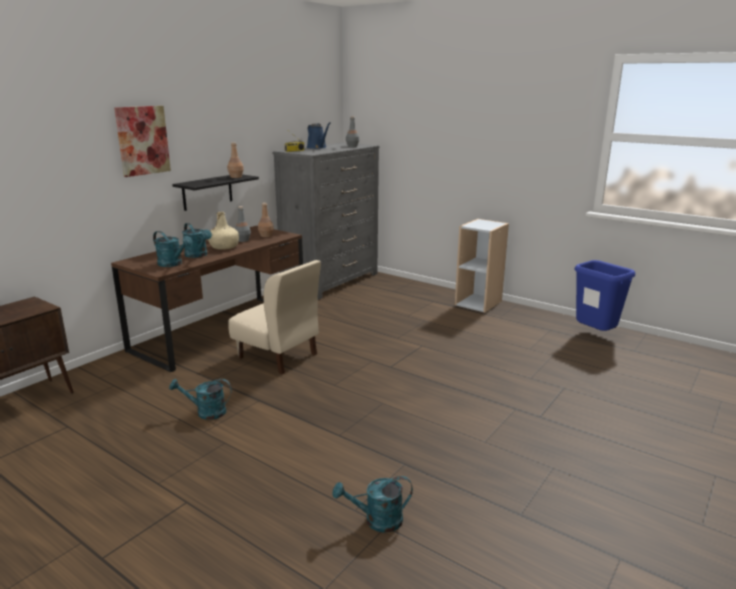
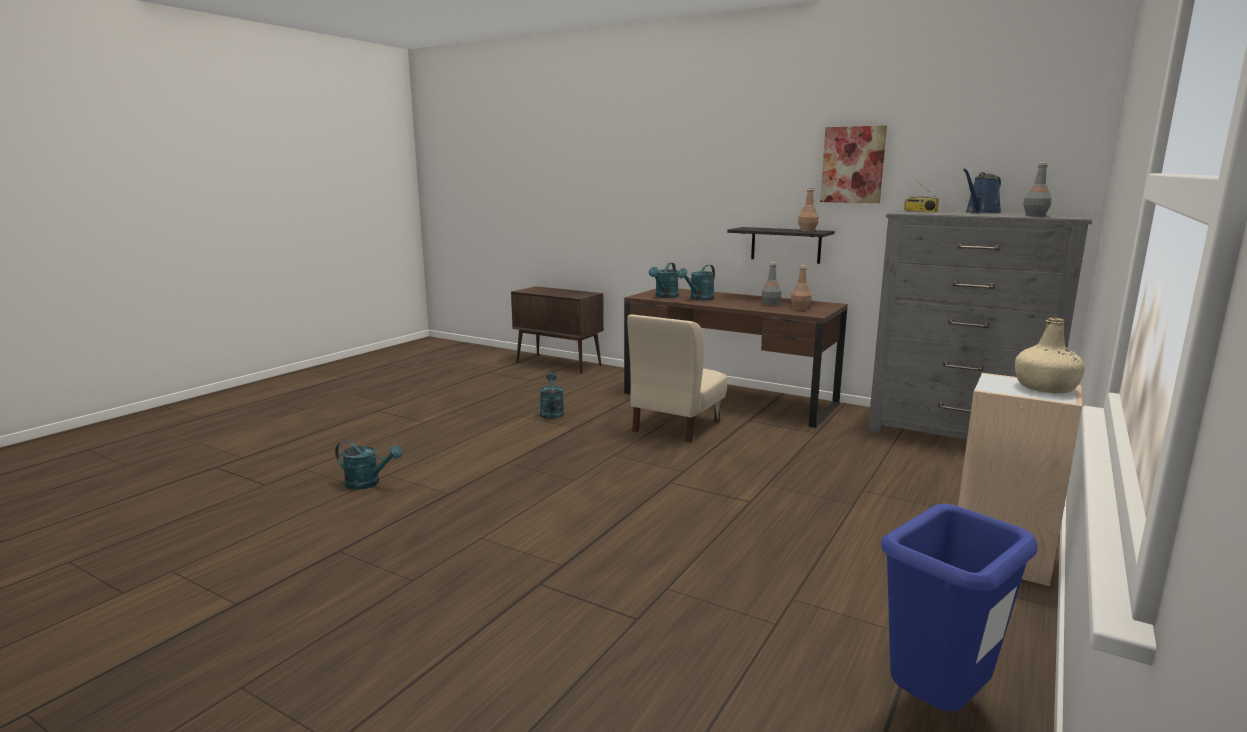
camera: 85 degrees right, 5 degrees down
(142, 140) = (716, 177): picture -> picture (853, 165)
(224, 247) = (736, 302): beige bottle -> beige bottle (1046, 388)
(377, 521) = (368, 483): turquoise watering can -> turquoise watering can turned 120 degrees clockwise

